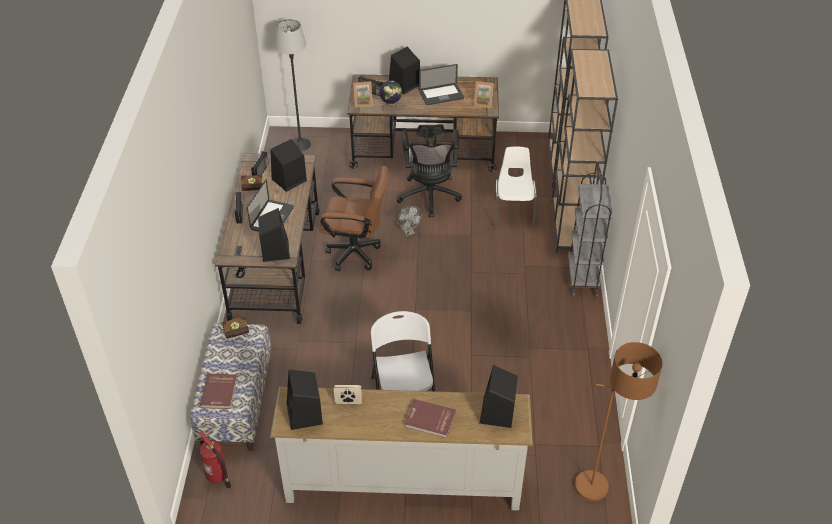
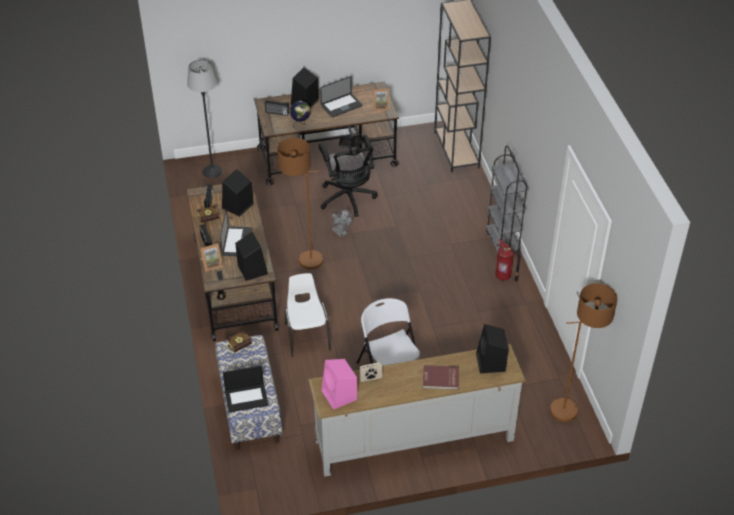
camera: 15 degrees left, 0 degrees up
(217, 477) = (258, 469): fire extinguisher -> fire extinguisher (504, 276)
(220, 392) = (246, 397): red book -> laptop
(305, 415) = (340, 396): black speaker -> pink speaker
(357, 254) = (303, 261): brown office chair -> brown floor lamp
(363, 103) = (274, 124): picture frame -> picture frame (211, 264)
(513, 213) = (426, 200): white chair -> white chair (307, 336)
(571, 227) = (479, 203): bookcase -> none

